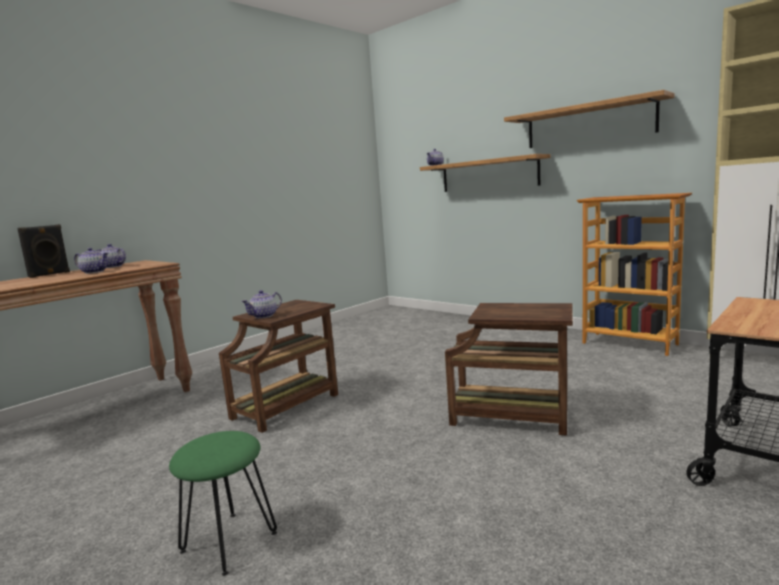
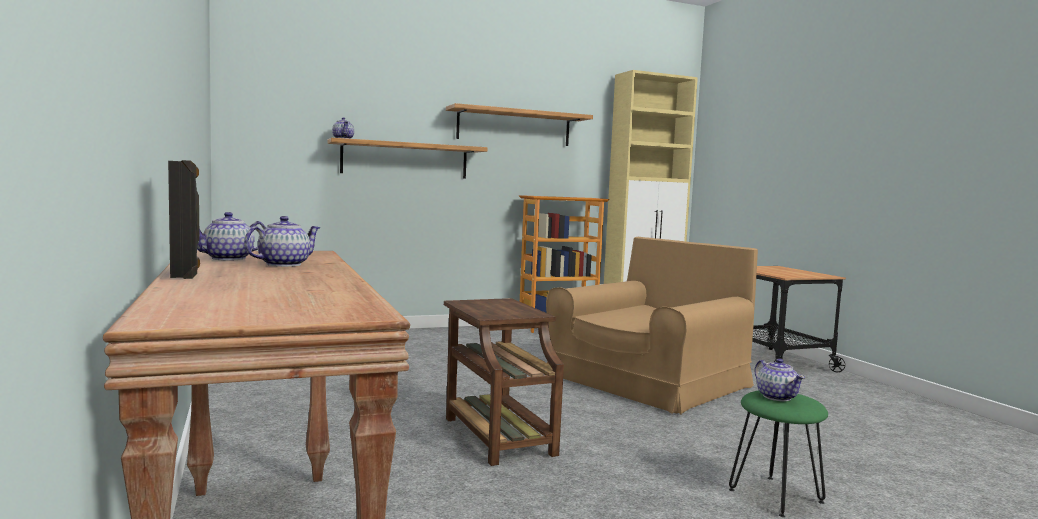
camera: 65 degrees left, 5 degrees down
(264, 316) = (512, 314): teapot -> teapot (777, 397)
(513, 417) = (647, 381): brown side table -> brown armchair

